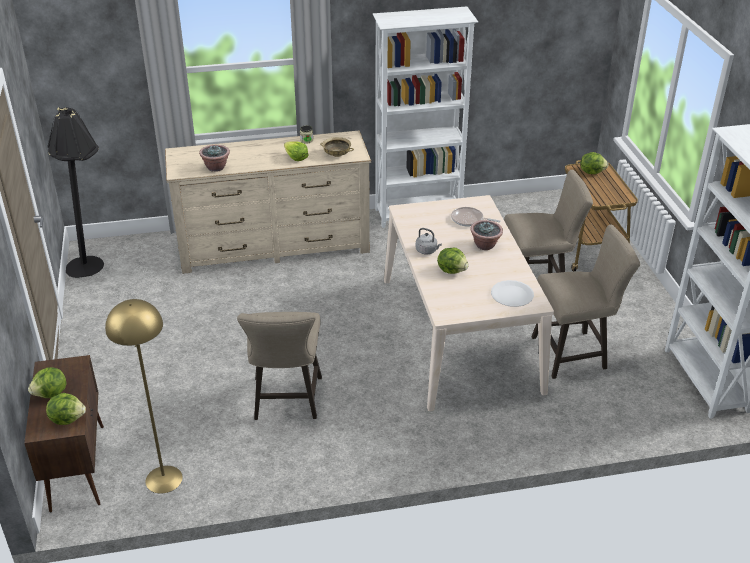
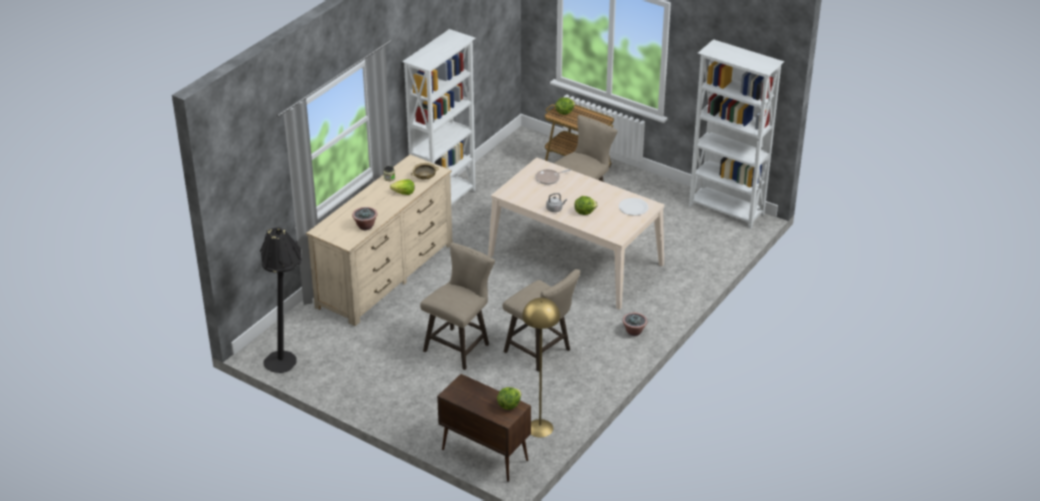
camera: 45 degrees left, 0 degrees up
(51, 394) = (478, 402): lettuce -> none
(485, 245) = (580, 188): potted plant -> potted plant (634, 331)
(574, 353) = (648, 234): beige stool -> beige stool (460, 346)

